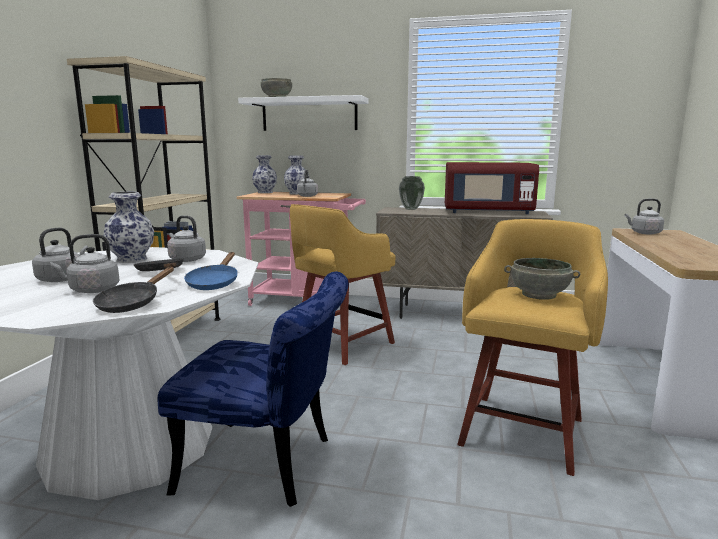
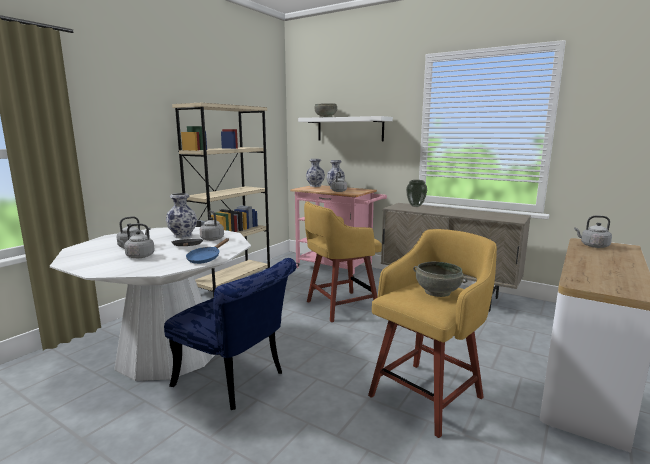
camera: 20 degrees right, 0 degrees up
(132, 303) = (148, 268): black frying pan -> none
(487, 212) = (474, 213): red microwave -> none

